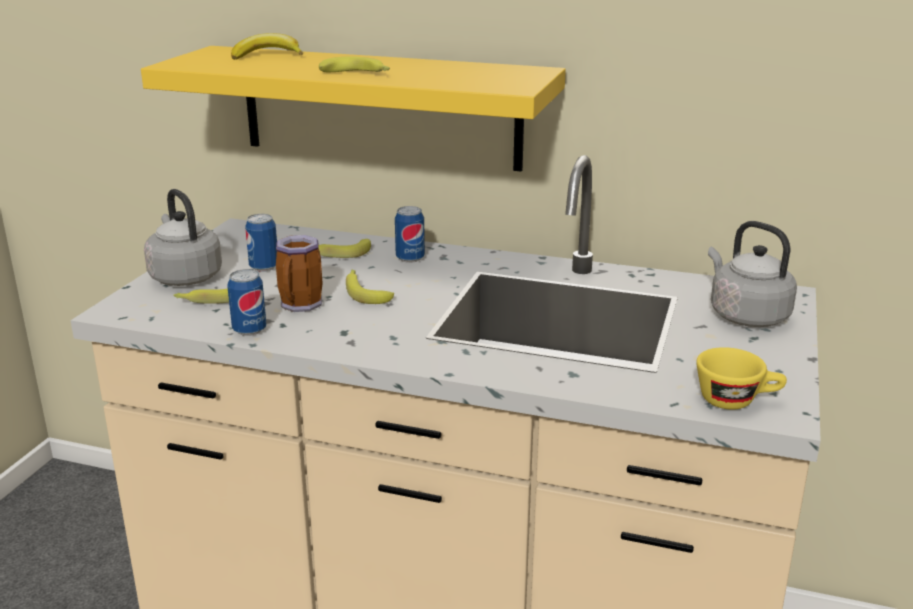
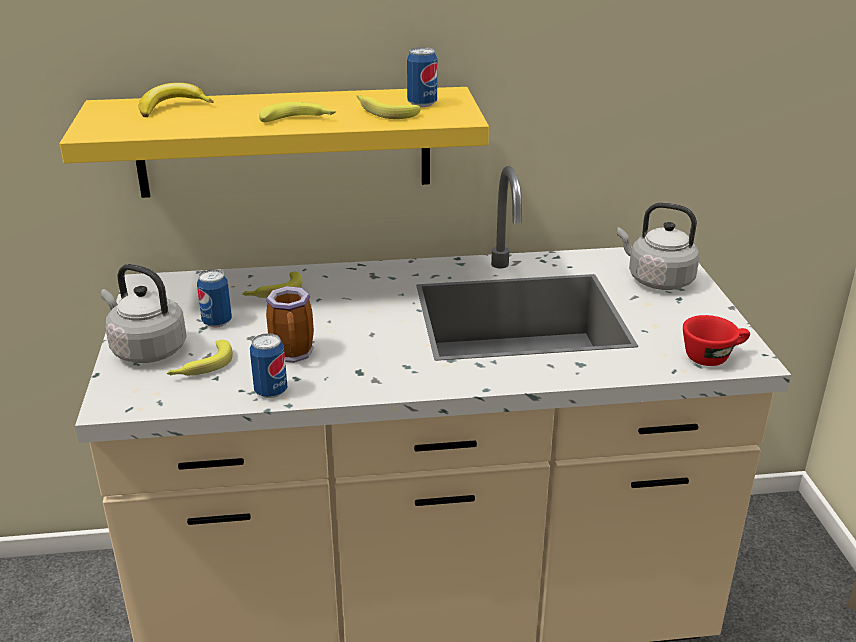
camera: 25 degrees left, 5 degrees up
(365, 292) = (338, 327): banana -> banana (384, 112)
(410, 258) = (345, 283): can -> can (422, 104)
(736, 400) = (713, 356): yellow cup -> red cup

